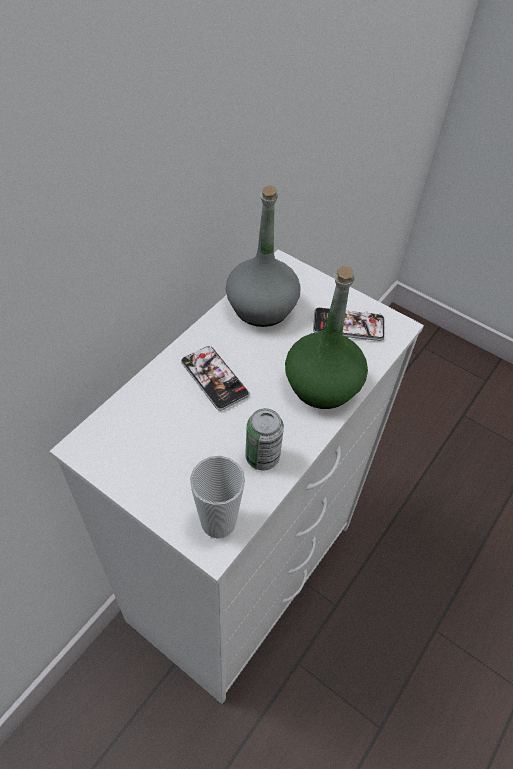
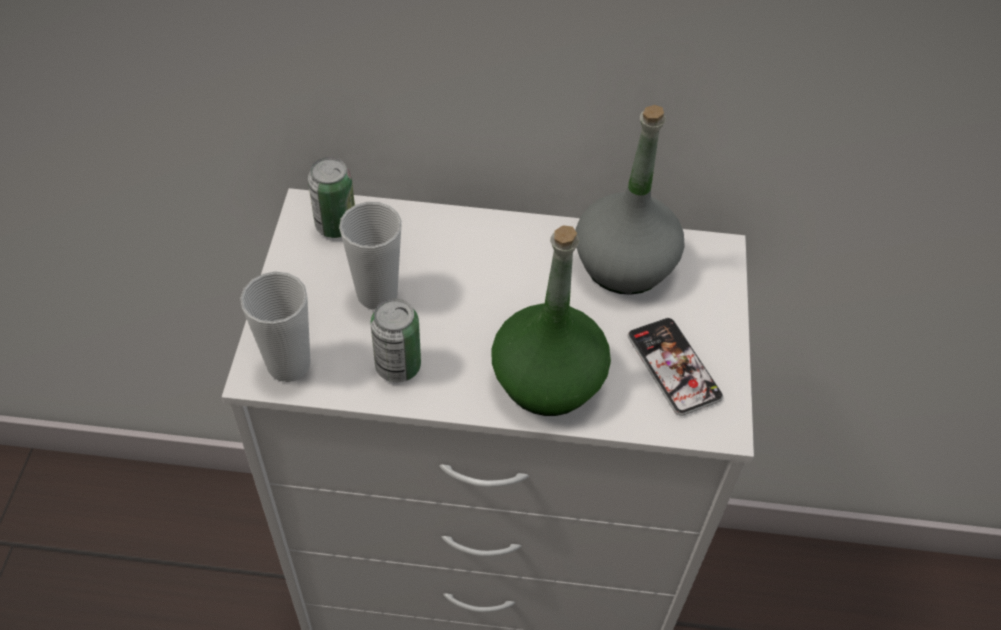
camera: 60 degrees right, 0 degrees up
(112, 437) = (336, 225): none -> can
(193, 441) = (377, 294): none -> cup
(214, 378) = (477, 271): phone -> none

